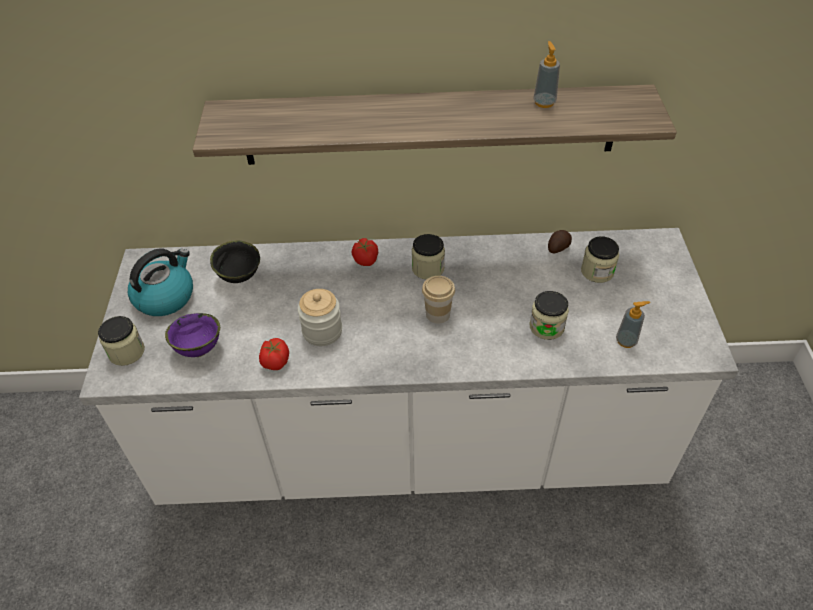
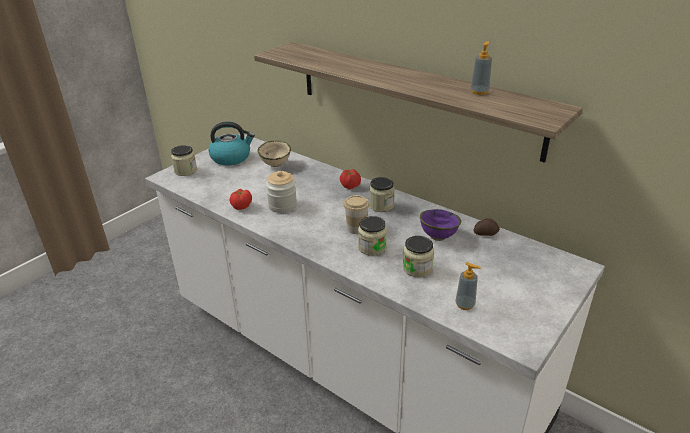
camera: 40 degrees right, 15 degrees down
(198, 349) = (215, 184): purple bowl -> purple bowl (437, 236)
(240, 276) = (276, 164): black bowl -> beige bowl
(597, 271) = (497, 258): jar -> jar (372, 247)

